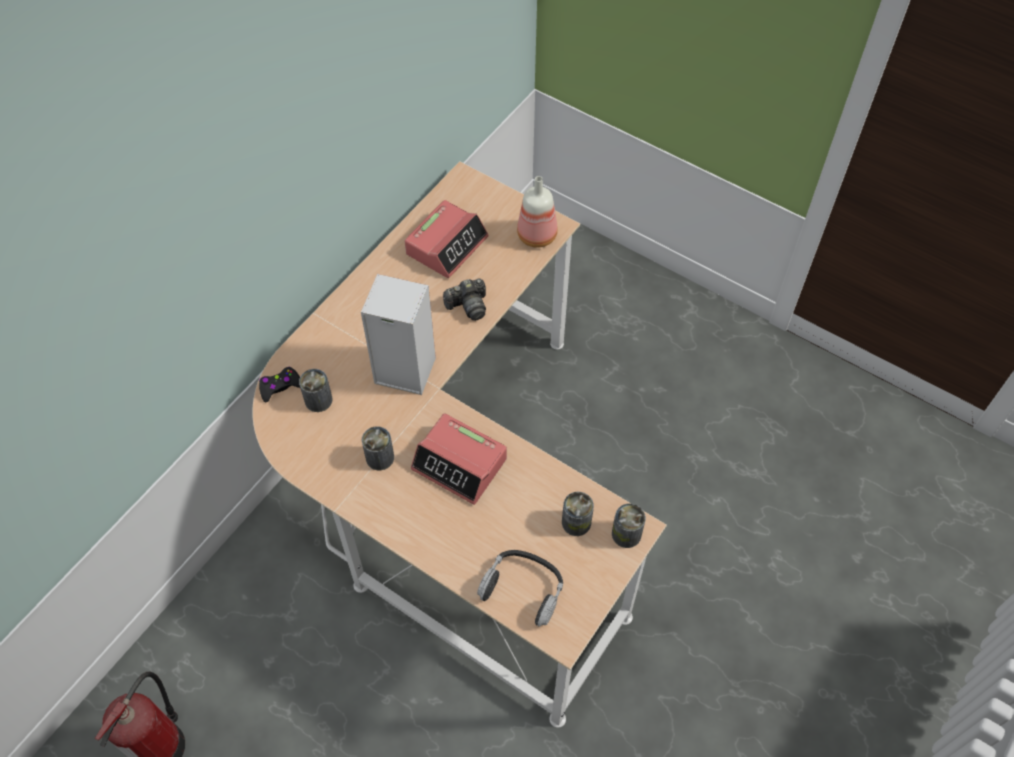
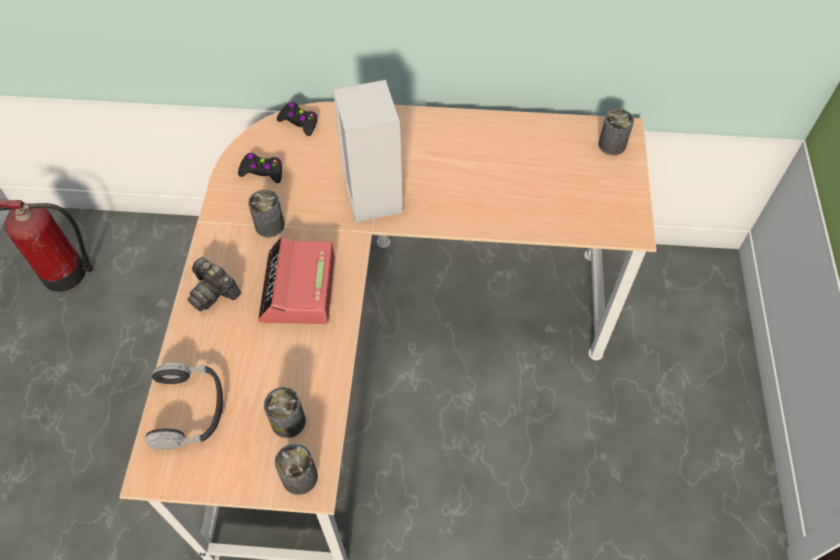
camera: 60 degrees right, 0 degrees up
(316, 439) = (262, 171): none -> black game controller
(318, 400) = (302, 153): can -> can (612, 145)
(447, 245) = (536, 158): alarm clock -> none
(468, 306) = (479, 208): camera -> camera (213, 292)
(538, 235) = (609, 222): bottle -> none

